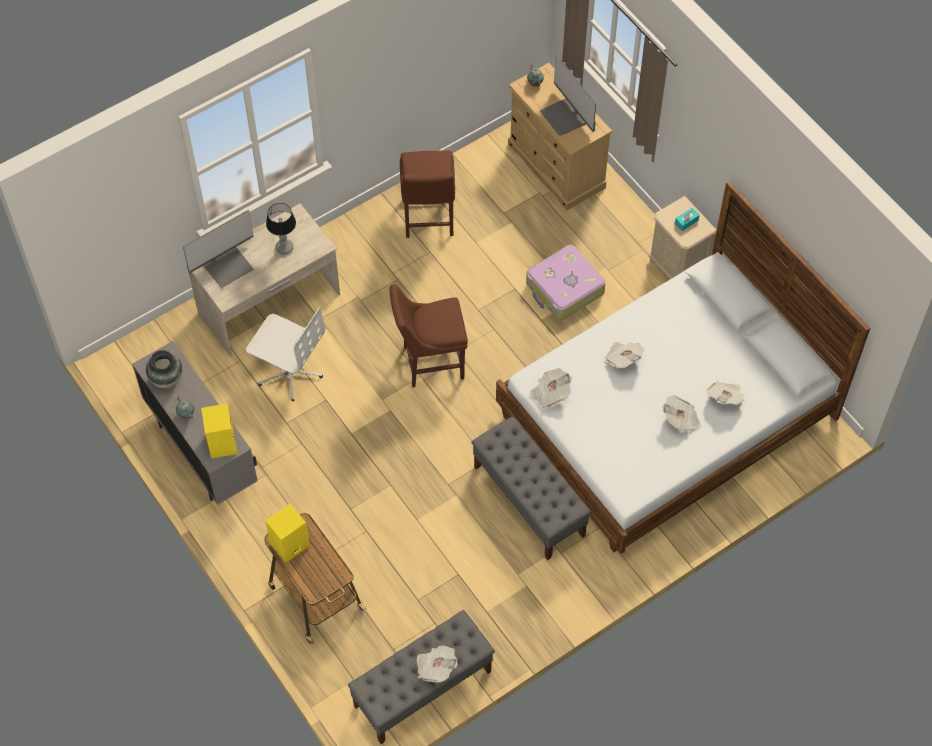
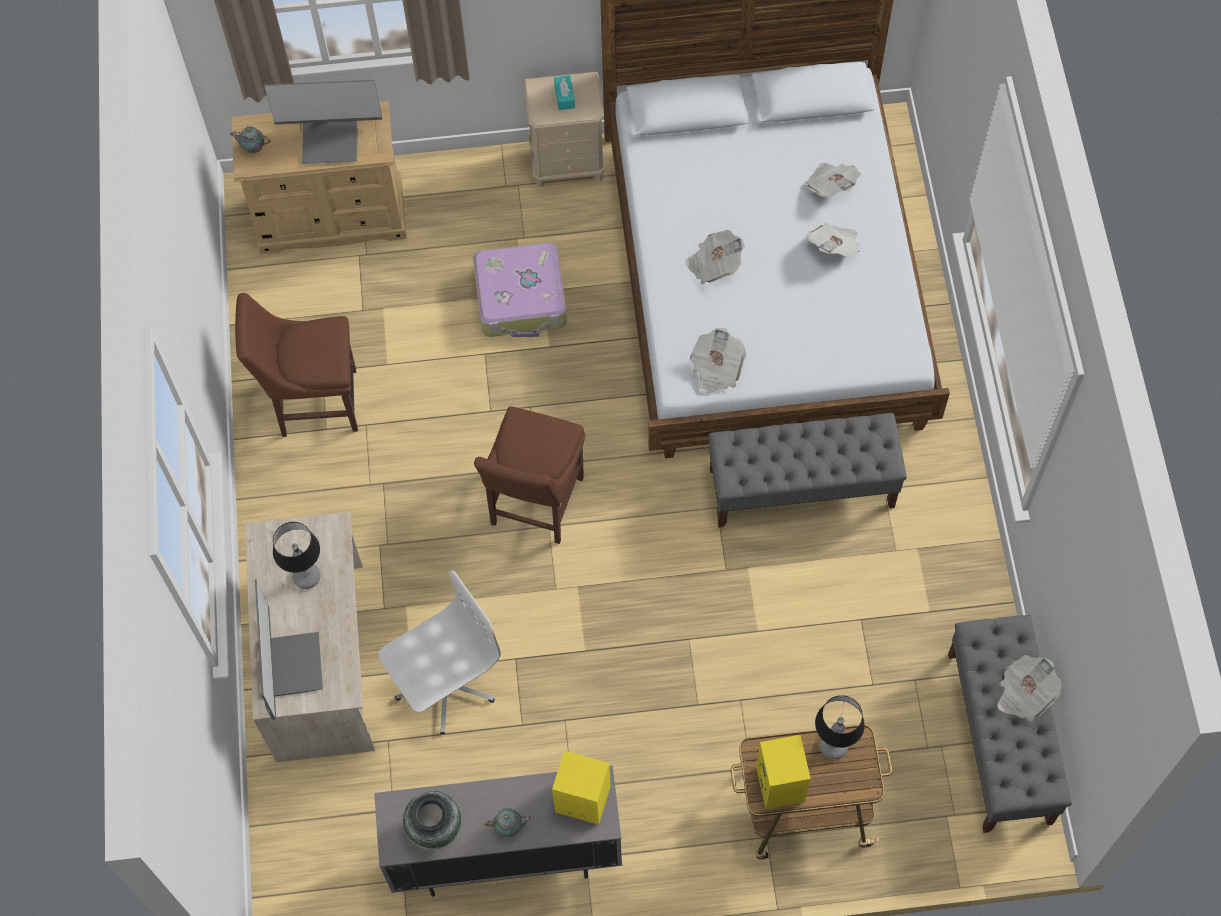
camera: 60 degrees left, 5 degrees up
(330, 562) = (833, 745): none -> table lamp
(428, 219) = (314, 402): brown chair -> brown chair turned 150 degrees clockwise

